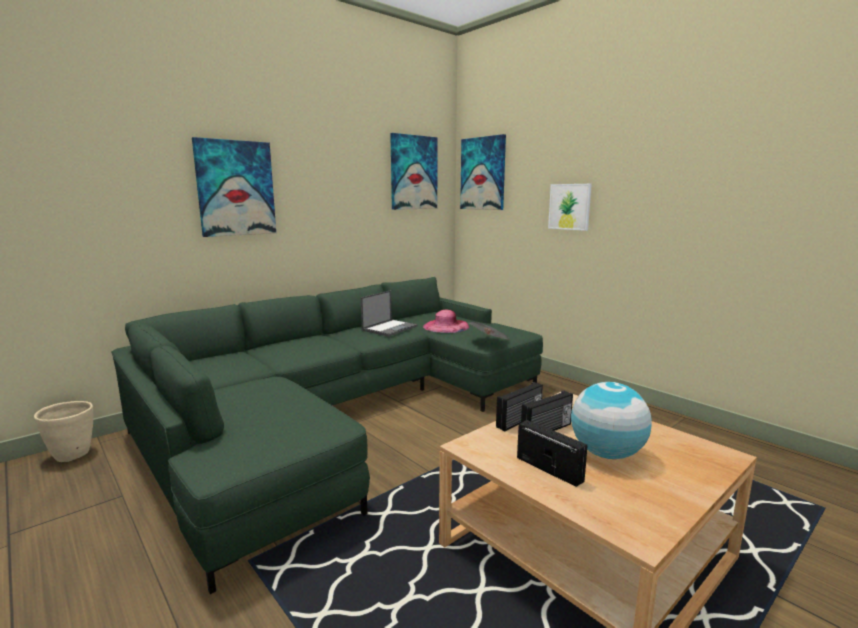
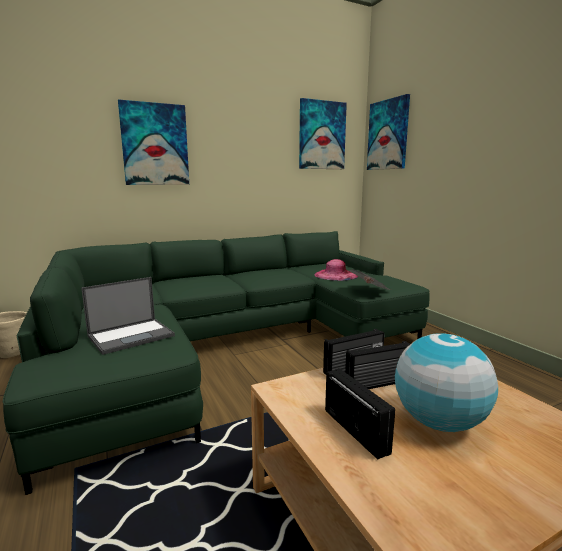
camera: 15 degrees right, 0 degrees up
(390, 328) = (282, 273): laptop -> laptop (132, 335)
(569, 206) = (468, 160): picture -> none

